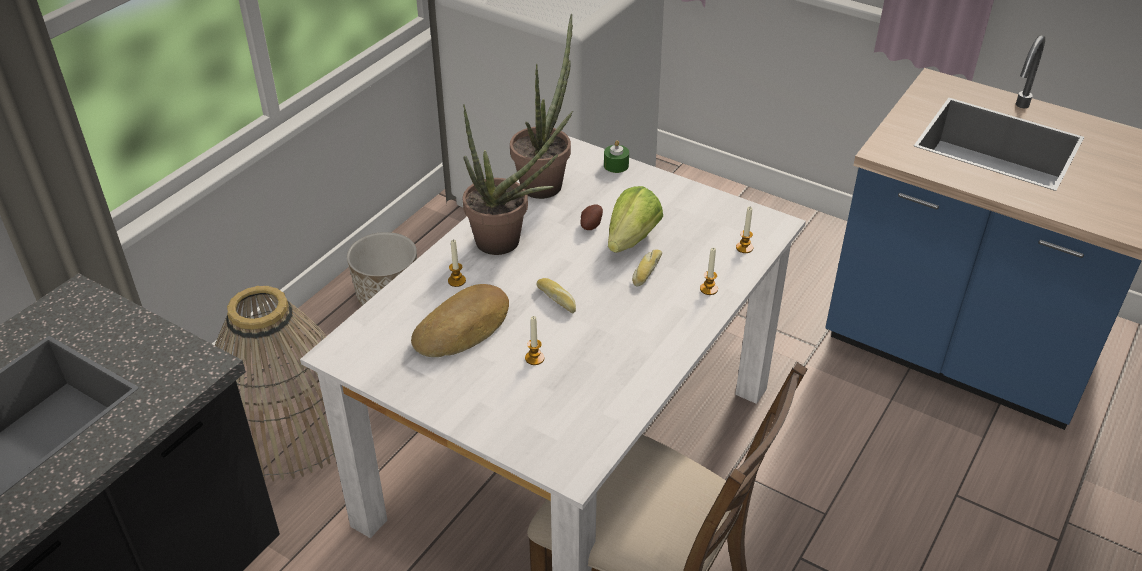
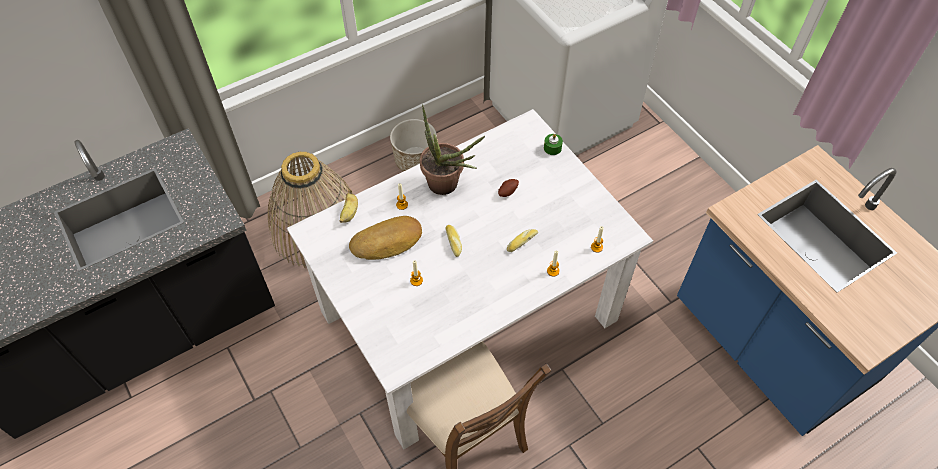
camera: 25 degrees right, 15 degrees up
(386, 313) = (349, 213): none -> banana
(545, 181) = (499, 145): potted plant -> none
(631, 239) = (527, 213): lettuce -> none

